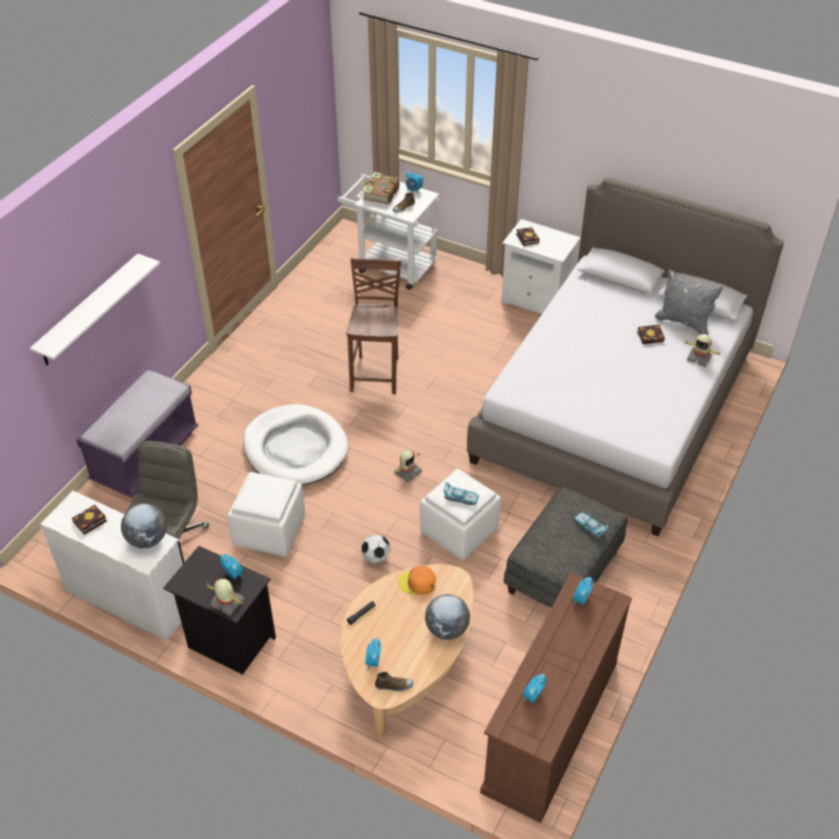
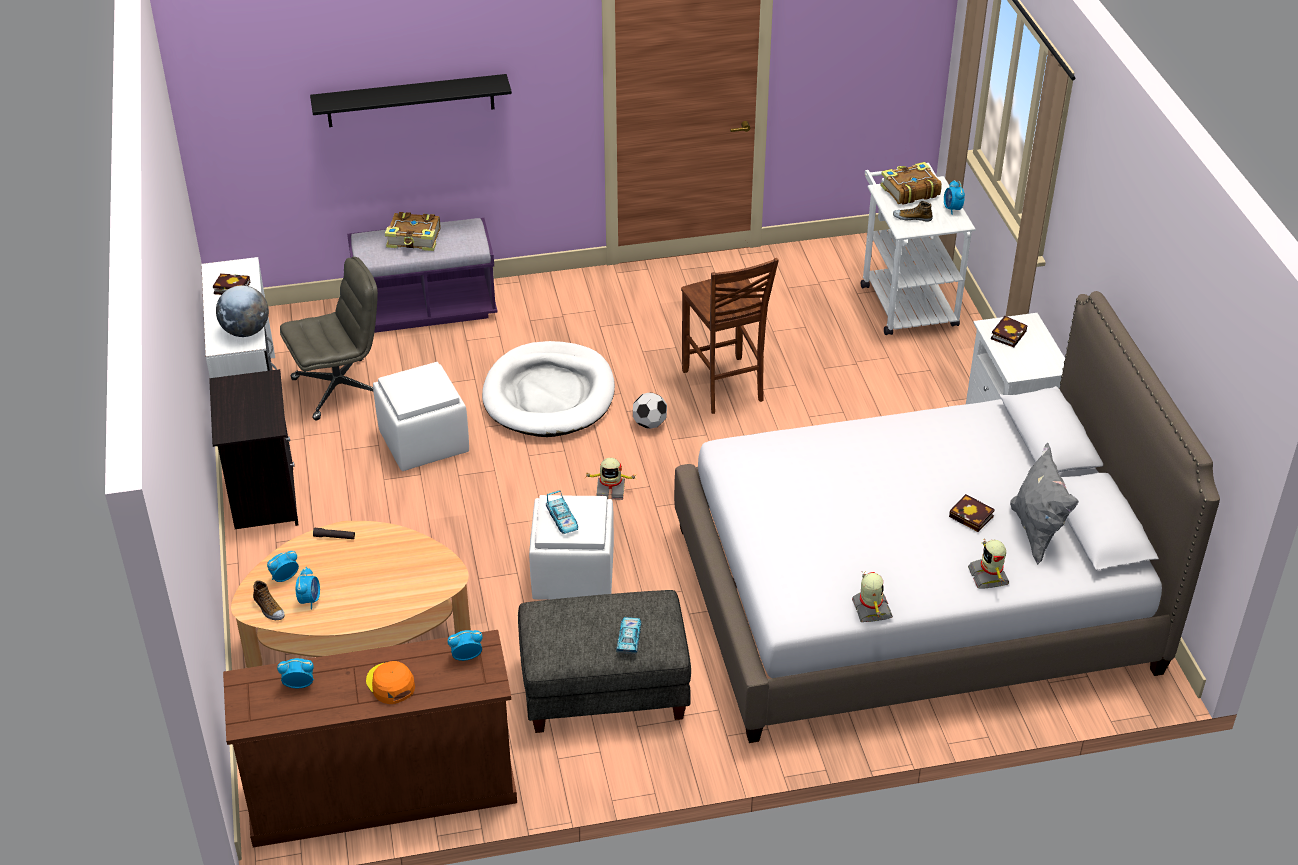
camera: 50 degrees right, 5 degrees down
(89, 310) = (410, 100): white shelf -> black shelf
(130, 410) = (414, 239): none -> book
(227, 603) = (229, 425): toy robot -> toy robot (870, 609)
(233, 574) = (267, 409): alarm clock -> alarm clock (310, 600)
(376, 374) = (724, 387): brown chair -> brown chair turned 105 degrees clockwise
(376, 557) = (469, 534): football -> football (649, 424)
(417, 583) = (414, 553): orange cap -> orange cap (390, 684)
(447, 629) = (376, 607): globe -> none

